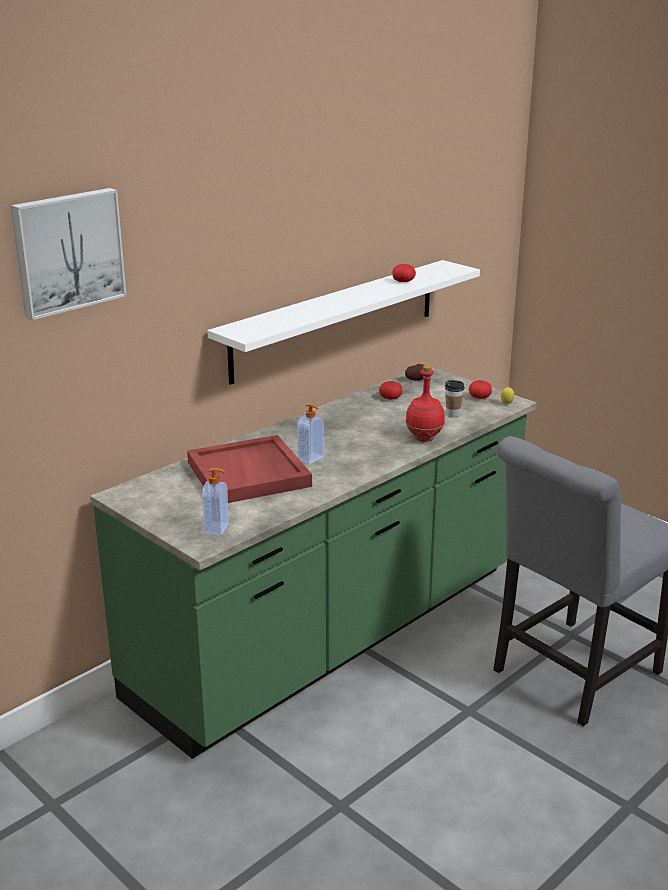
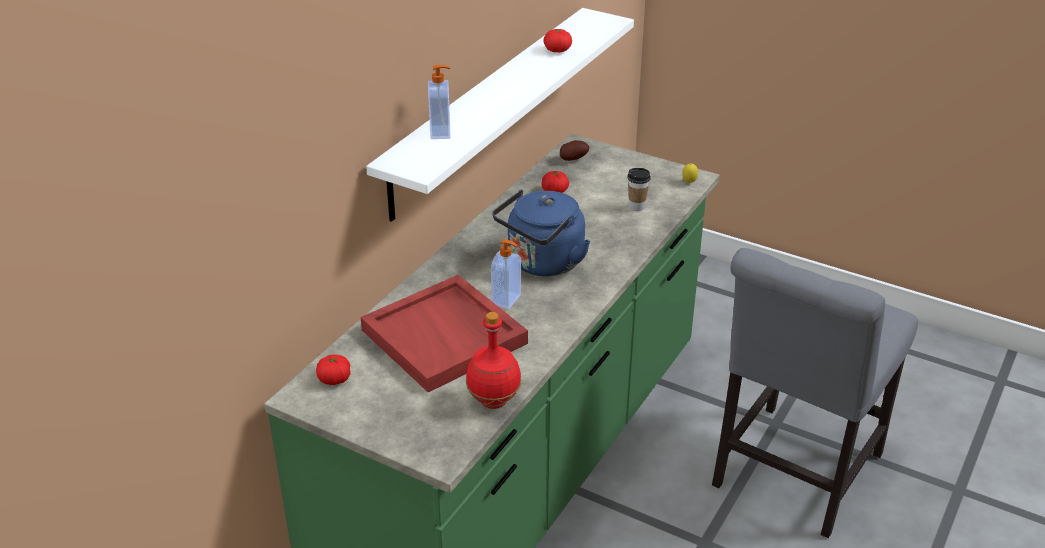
camera: 15 degrees left, 10 degrees up
(67, 251) = (217, 120): picture -> none
(217, 528) = (447, 429): soap dispenser -> soap dispenser (441, 132)
(353, 440) = (542, 263): none -> blue kettle
(424, 438) = (621, 248): red bottle -> red bottle (493, 400)
(479, 397) = (654, 176): tomato -> tomato (334, 379)

